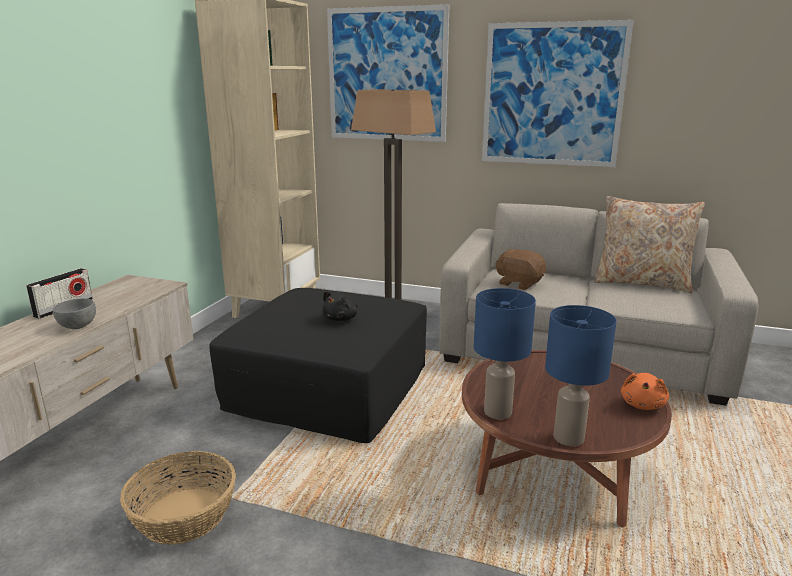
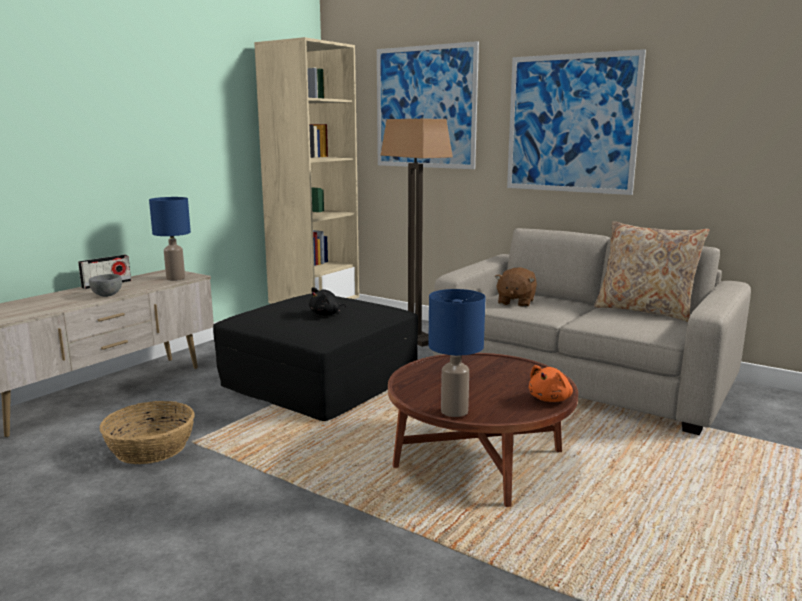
camera: 15 degrees right, 5 degrees down
(498, 412) = (410, 389): blue table lamp -> blue table lamp (176, 278)
(519, 283) = (515, 302): brown plush toy -> brown plush toy turned 120 degrees counterclockwise

